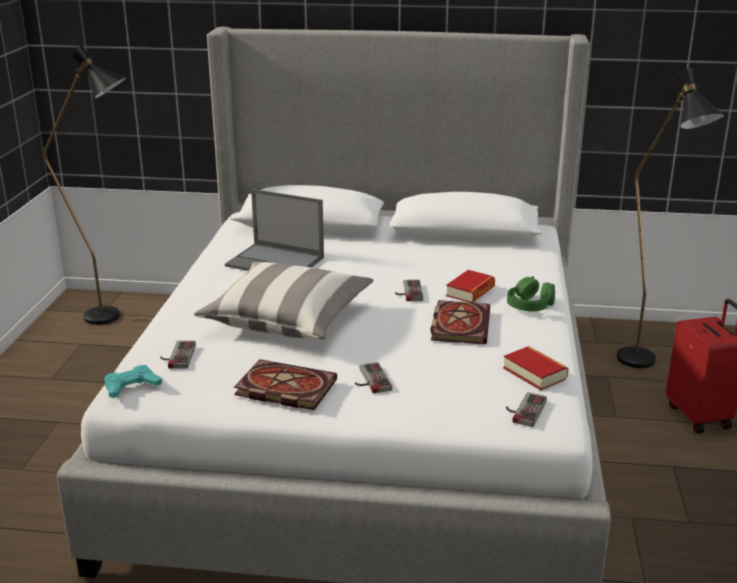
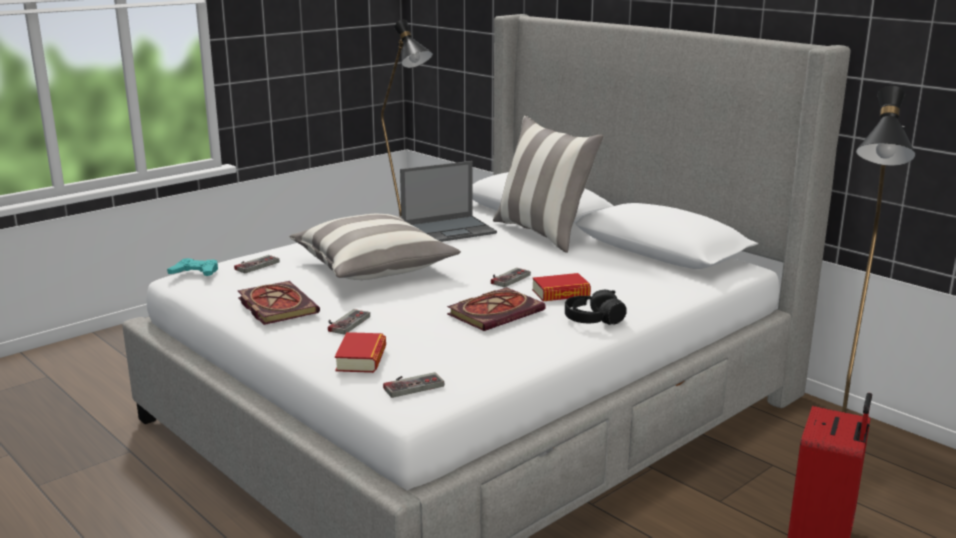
camera: 40 degrees right, 5 degrees down
(276, 262) = (449, 230): laptop -> laptop turned 90 degrees counterclockwise
(355, 242) = (543, 234): none -> pillow
(530, 305) = (593, 319): green headphones -> black headphones
(534, 373) = (480, 365): book -> book (361, 359)

